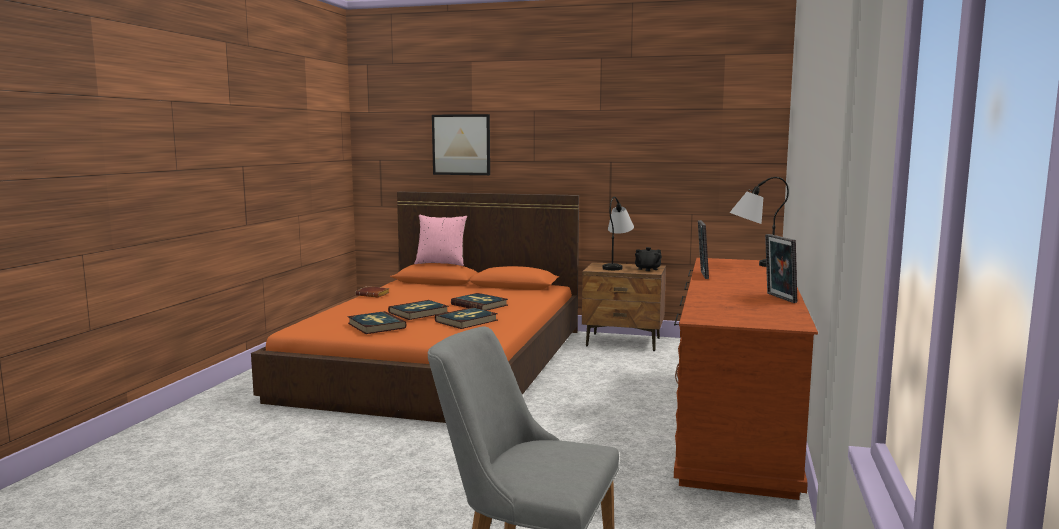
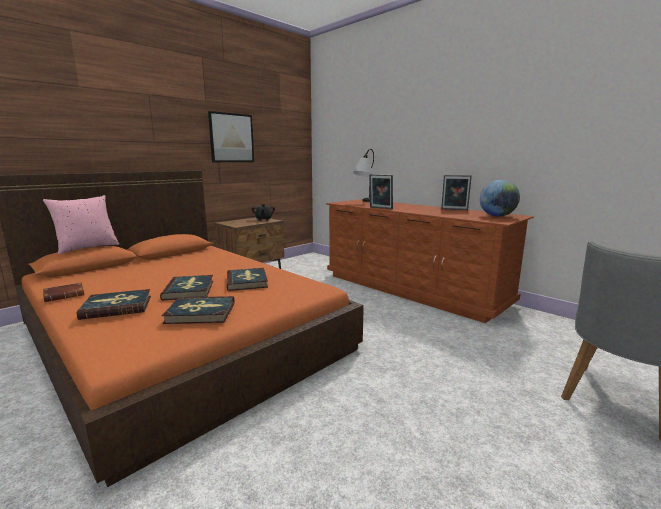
camera: 60 degrees left, 5 degrees up
(461, 144) = (71, 122): picture -> picture (231, 138)
(480, 305) = (206, 269): book -> book (117, 307)
(617, 266) = (240, 221): table lamp -> none
(756, 316) = (497, 216): none -> globe

